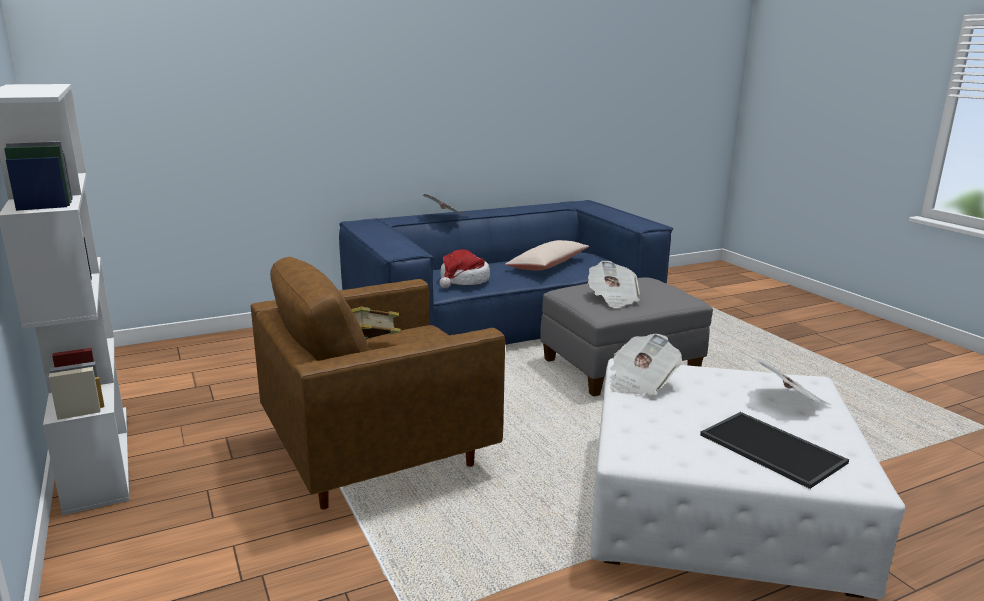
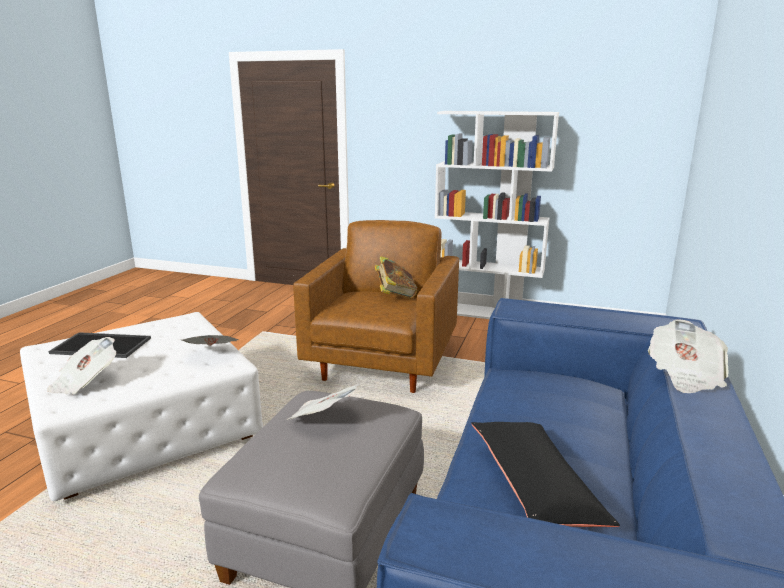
camera: 135 degrees right, 0 degrees up
(463, 280) = (526, 393): hat -> none
(547, 265) = (535, 485): beige pillow -> black pillow

